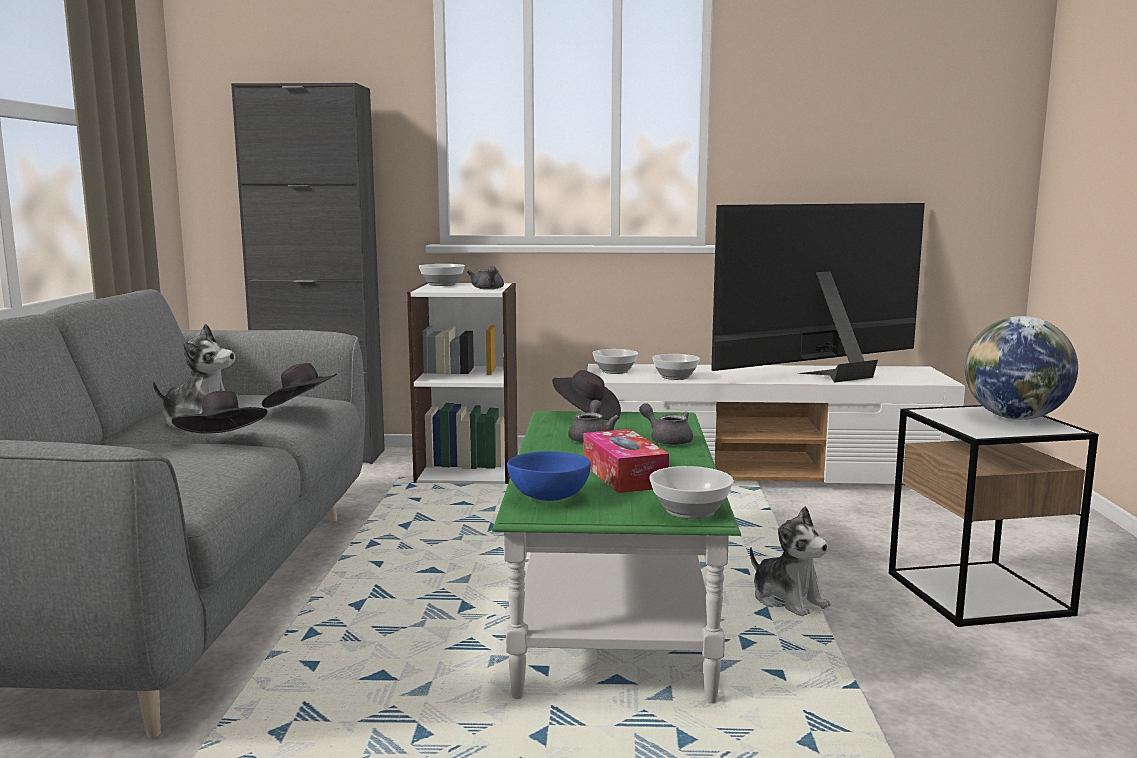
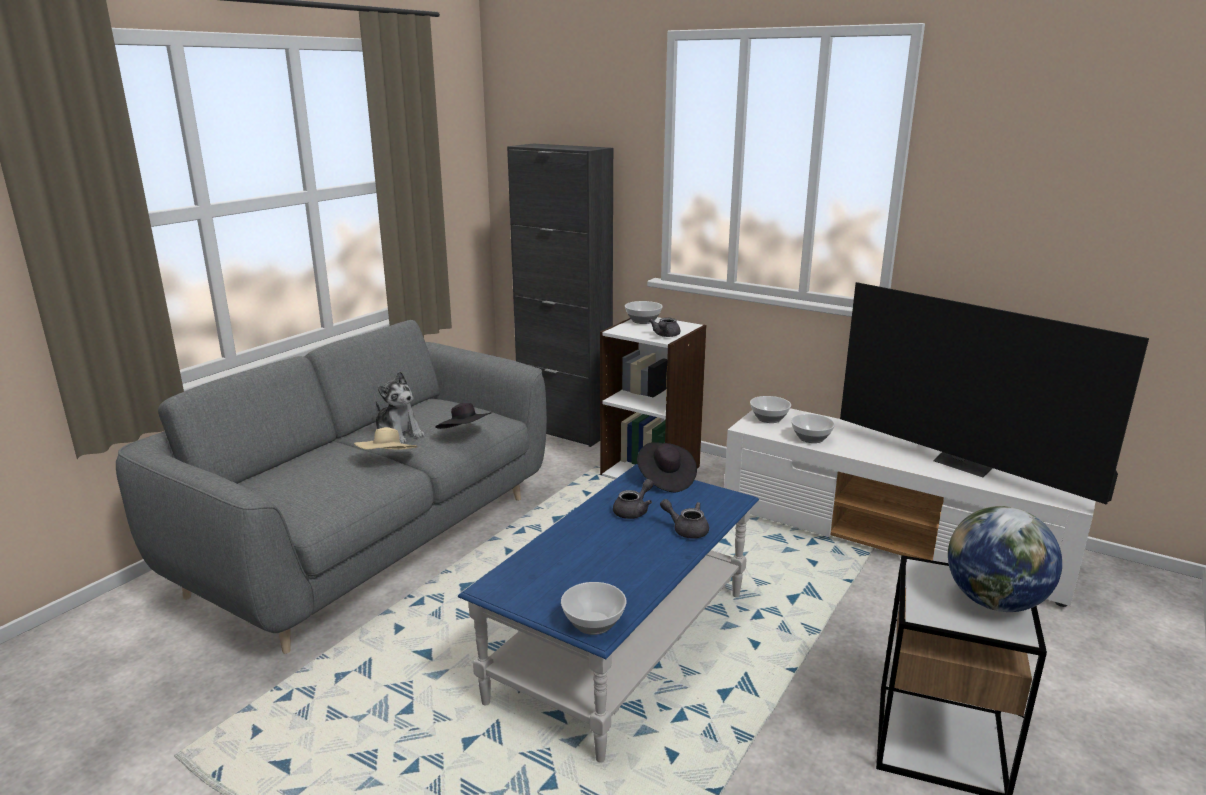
camera: 30 degrees right, 10 degrees up
(223, 441) = (388, 460): black hat -> beige hat
(546, 498) = (519, 575): blue bowl -> none
(613, 607) = (622, 645): green coffee table -> blue coffee table
(624, 475) = (601, 565): tissue box -> none
(667, 440) = (686, 529): grey teapot -> grey teapot turned 45 degrees counterclockwise
(788, 600) = (760, 686): plush toy -> none
(828, 374) = (965, 464): television -> television turned 135 degrees counterclockwise

